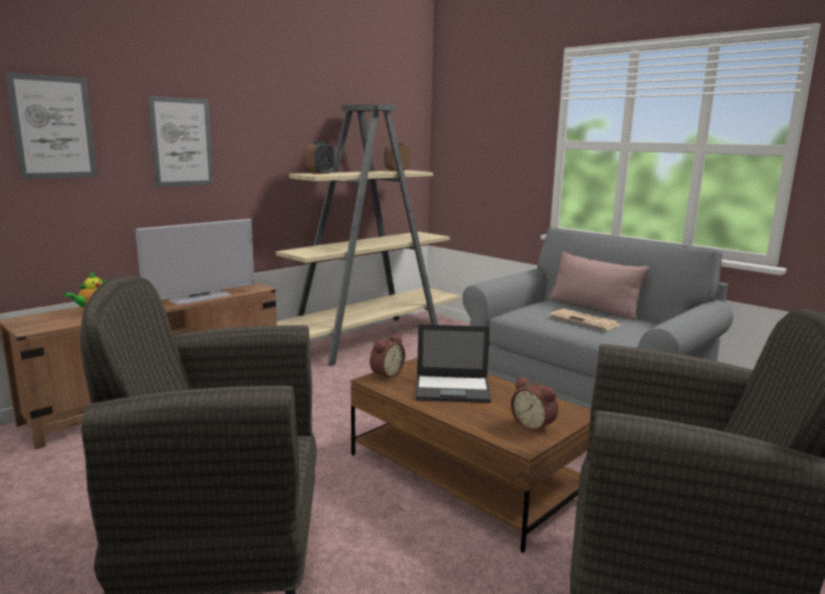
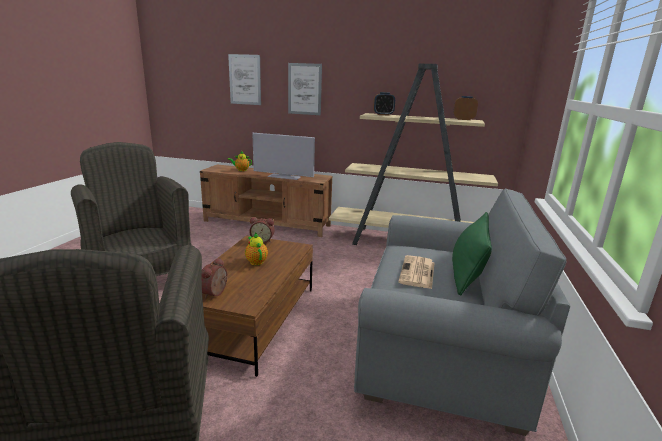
camera: 60 degrees right, 5 degrees up
(453, 389) = (256, 261): laptop -> teapot
(593, 308) = (468, 273): pink pillow -> green pillow

